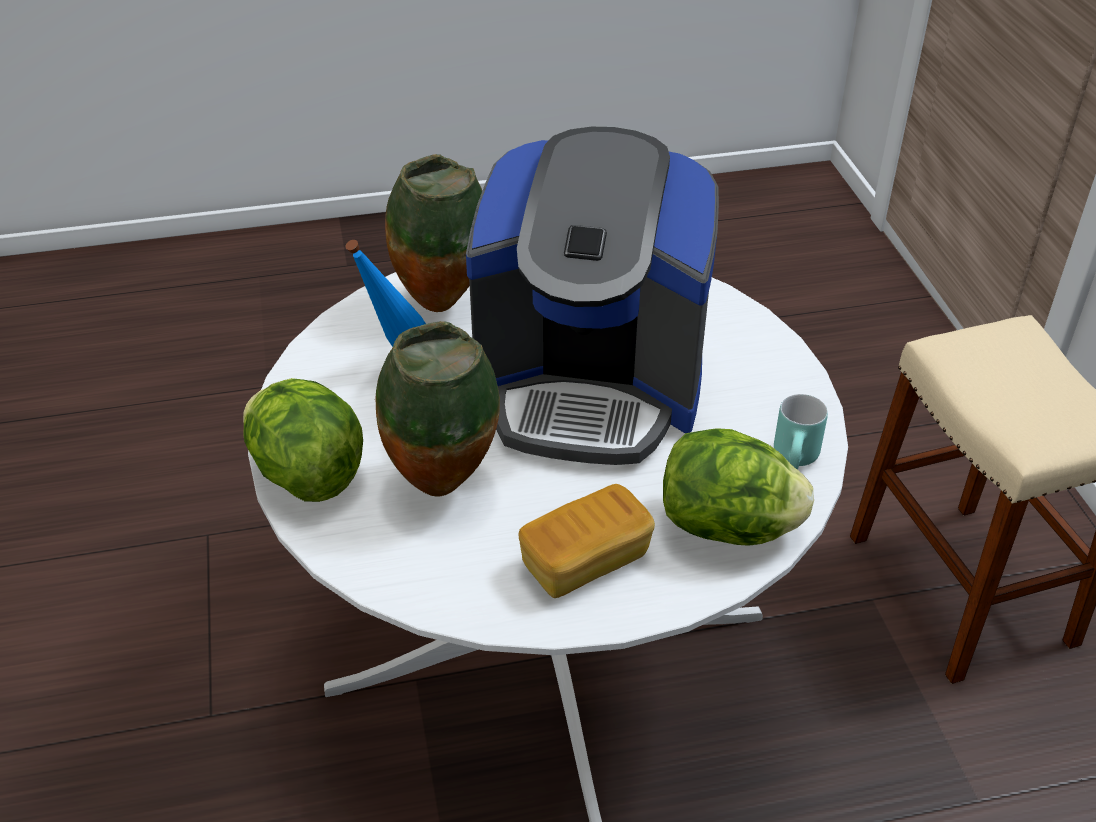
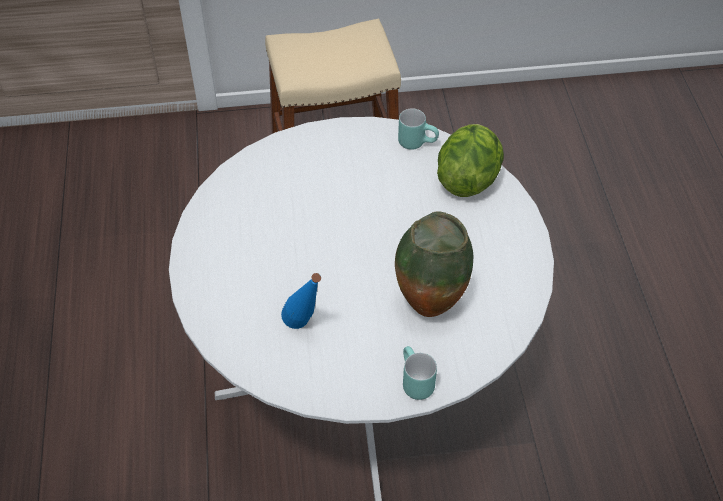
camera: 85 degrees left, 10 degrees up
(306, 474) = (413, 382): lettuce -> turquoise mug
(443, 305) = (238, 302): vase -> none
(585, 560) = (492, 241): bread -> none
(590, 389) = (344, 226): coffee machine -> none

